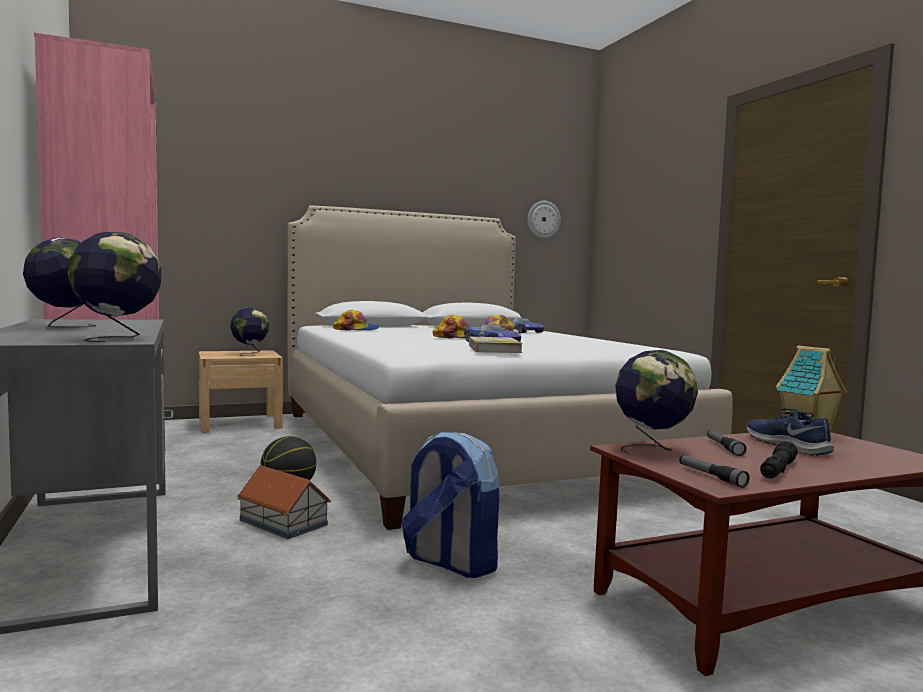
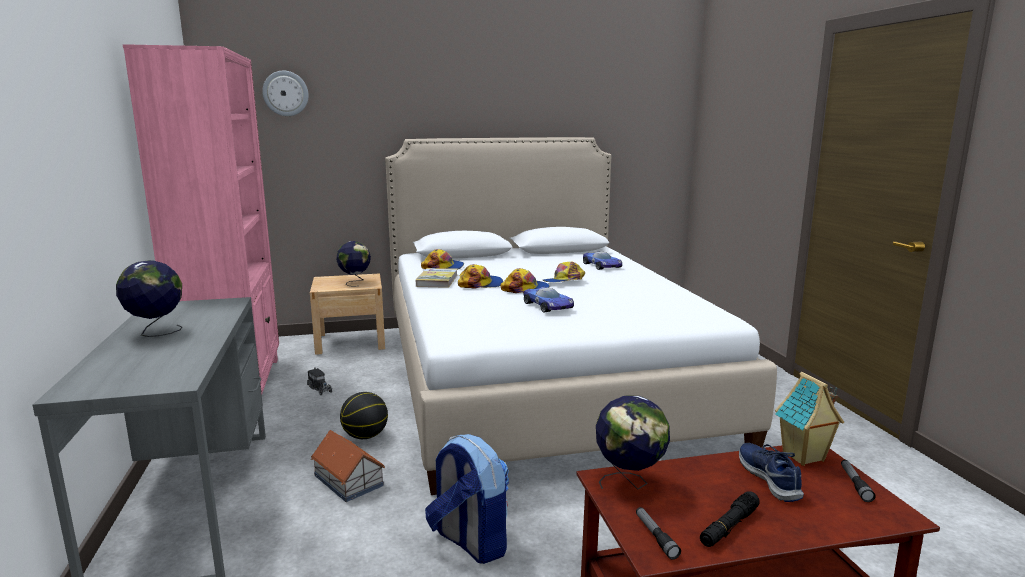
camera: 10 degrees right, 10 degrees up
(117, 339) = (175, 376): globe -> none
(217, 456) = (319, 388): none -> toy truck
(407, 335) = (480, 284): none -> cap
(494, 349) = (538, 325): book -> book (437, 280)
(543, 219) = (642, 133): wall clock -> wall clock (285, 93)
(724, 447) = (702, 480): flashlight -> flashlight (855, 484)

